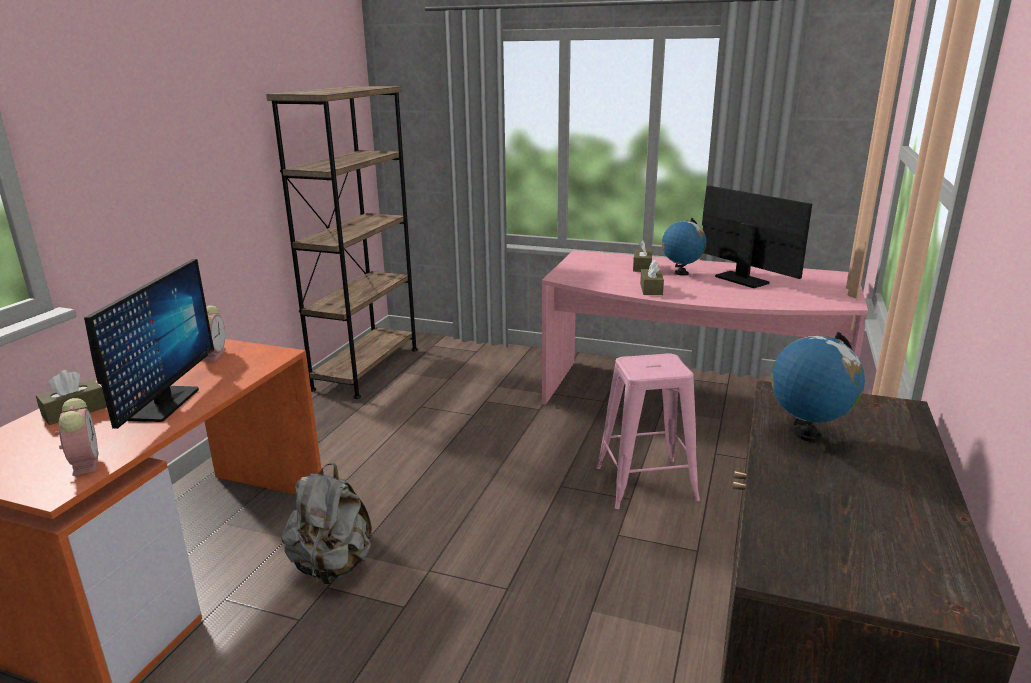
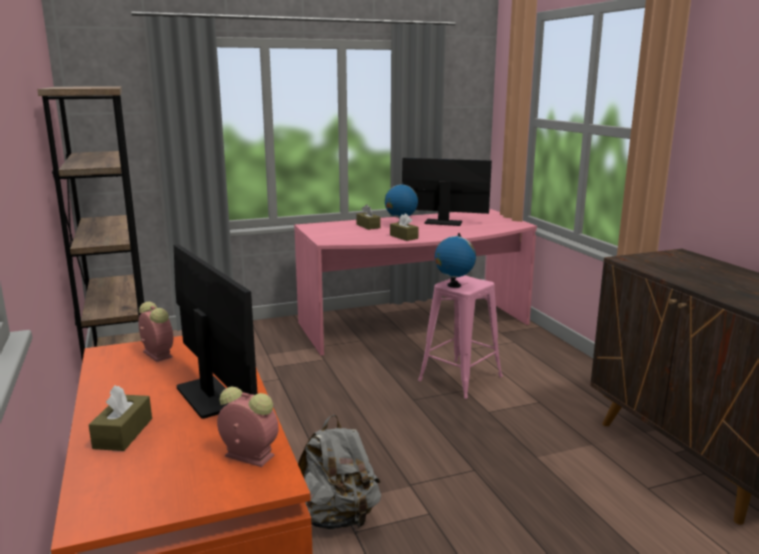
camera: 40 degrees left, 5 degrees down
(807, 434) = (678, 272): globe -> globe (453, 285)

